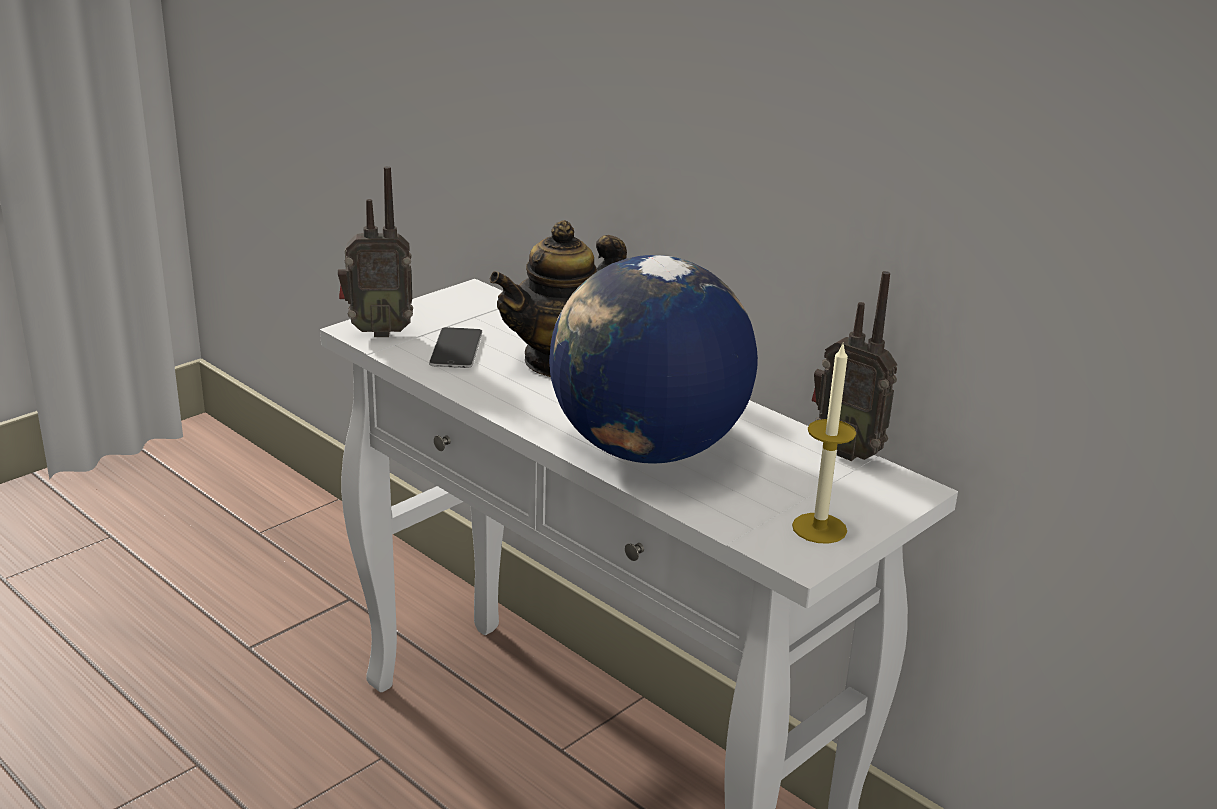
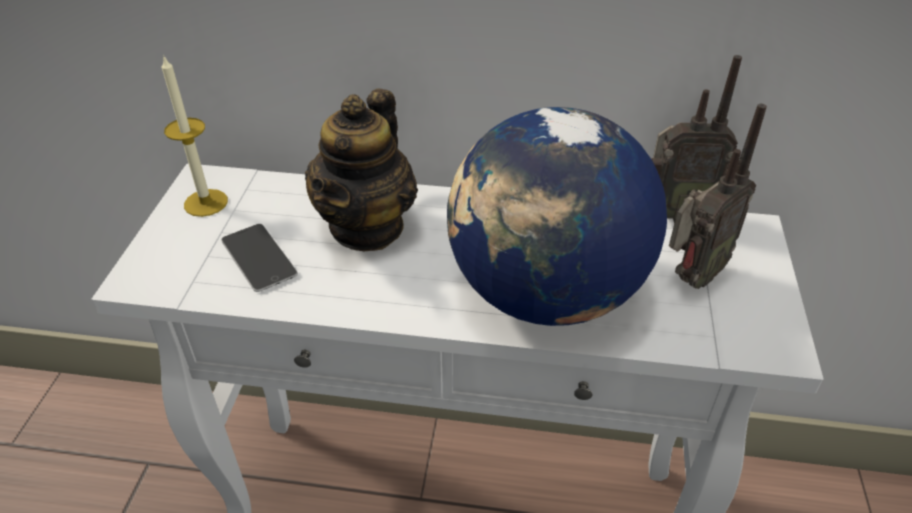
camera: 35 degrees left, 15 degrees up
(378, 331) = (159, 273): radio -> radio (691, 277)
(819, 528) = (753, 308): candle -> candle (206, 203)

